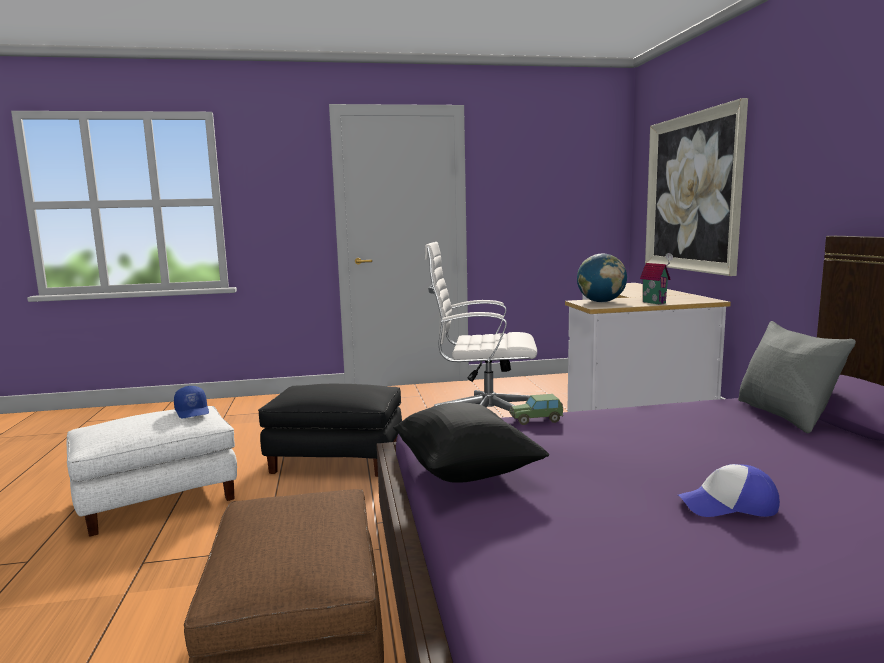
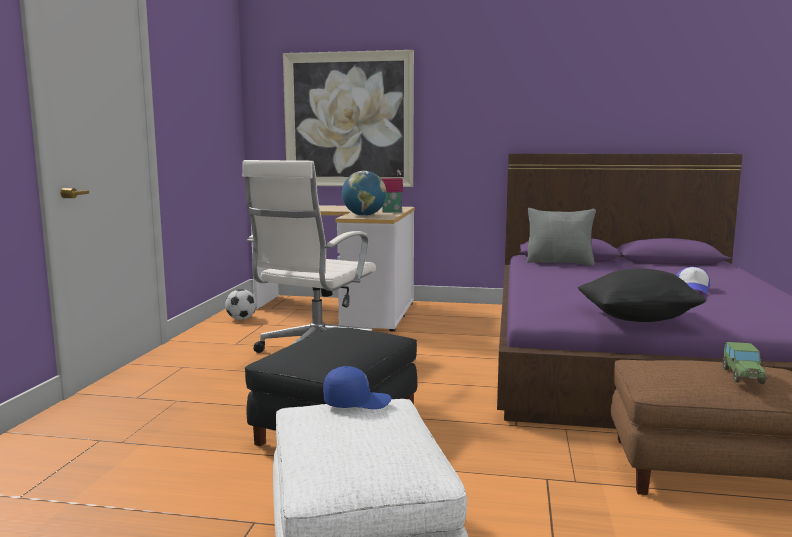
camera: 70 degrees left, 0 degrees up
(536, 420) = (536, 295): toy car -> toy car (742, 376)
(547, 382) = (241, 319): none -> football

